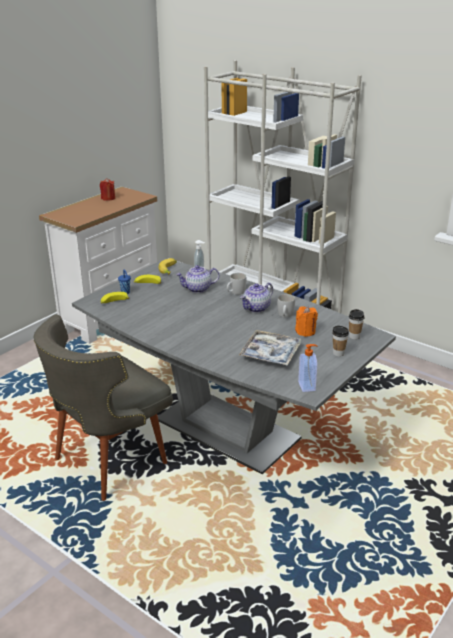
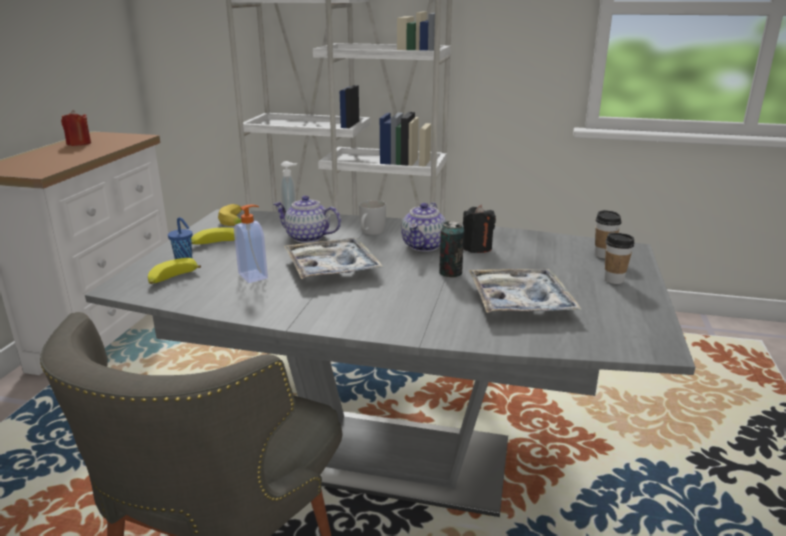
camera: 25 degrees left, 5 degrees down
(194, 312) = (332, 268): none -> tray
(198, 289) = (307, 237): teapot -> teapot turned 60 degrees clockwise
(252, 329) = (450, 273): none -> can
(285, 315) = (476, 247): white mug -> black candle
(305, 332) = (531, 262): orange candle -> none
(307, 386) = (638, 337): soap dispenser -> soap dispenser (254, 276)

